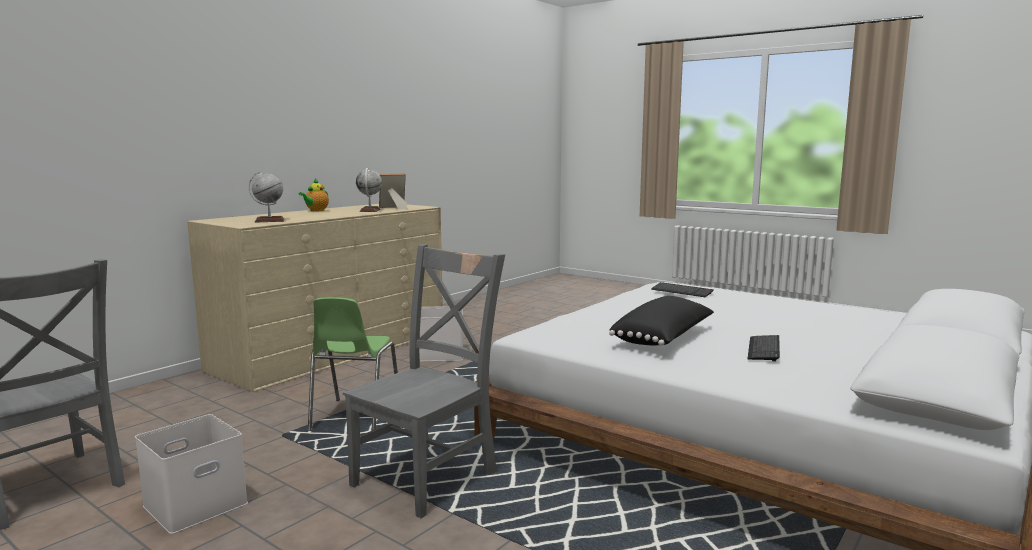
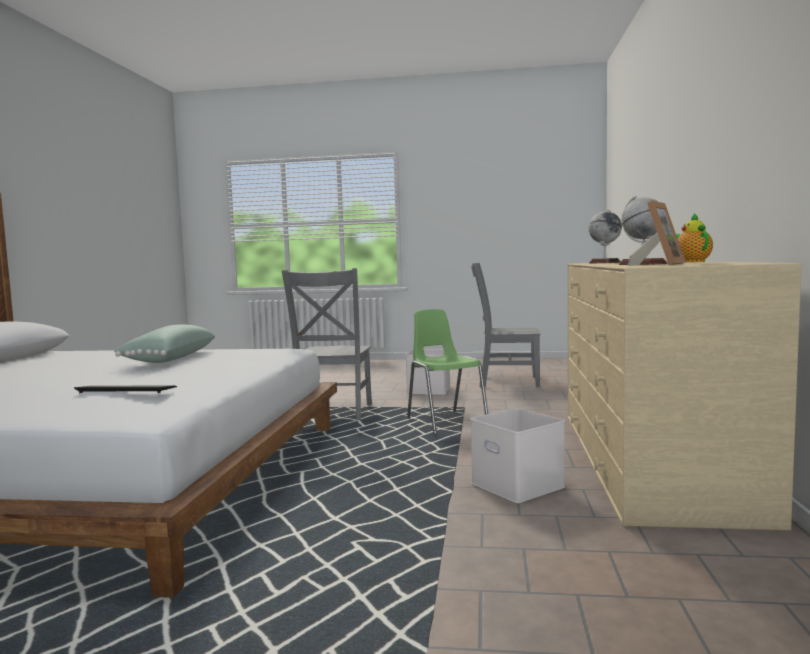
camera: 150 degrees right, 5 degrees down
(664, 338) = (168, 359): black pillow -> green pillow
(763, 349) = (83, 360): keyboard -> none

